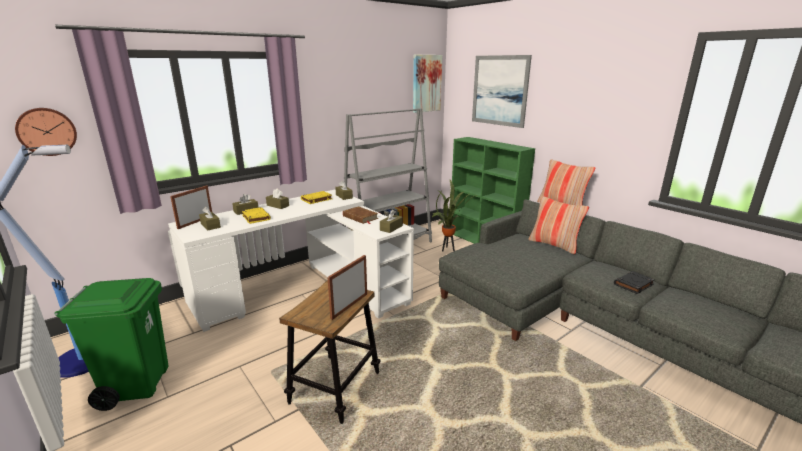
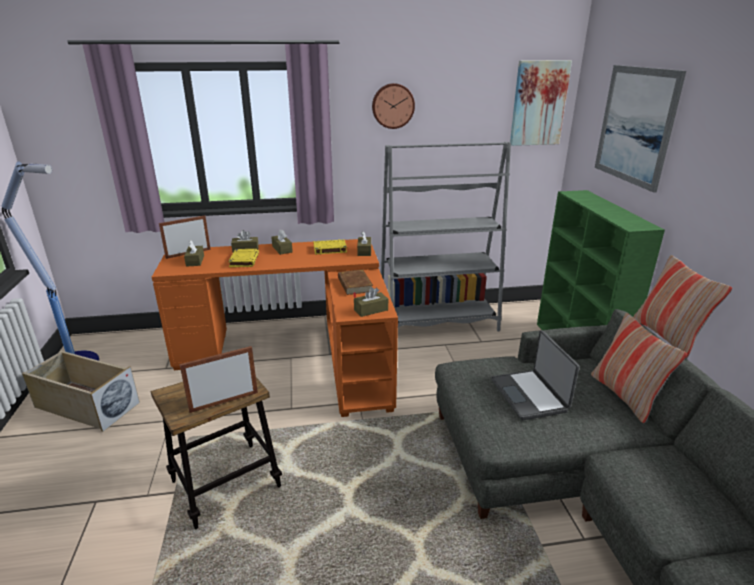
camera: 30 degrees right, 5 degrees up
(47, 131) = (68, 144): wall clock -> wall clock (393, 106)
(137, 385) = (86, 405): green trash can -> beige storage box
(306, 290) = (299, 354): white desk -> orange desk
(448, 249) = (512, 348): potted plant -> none
(511, 257) = (530, 395): none -> laptop
(633, 284) = (692, 516): black book -> none

